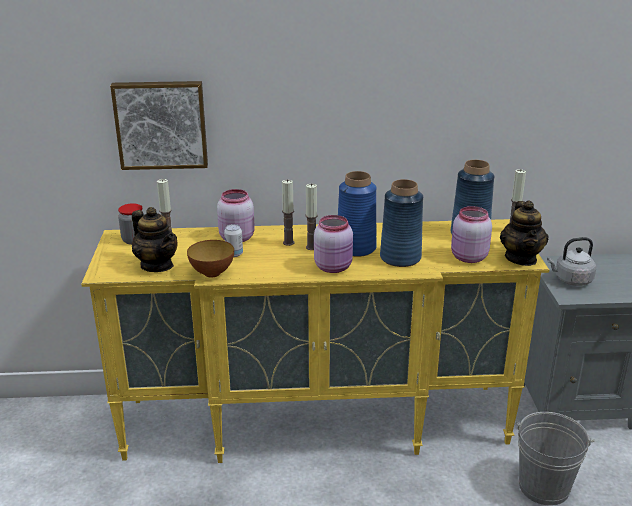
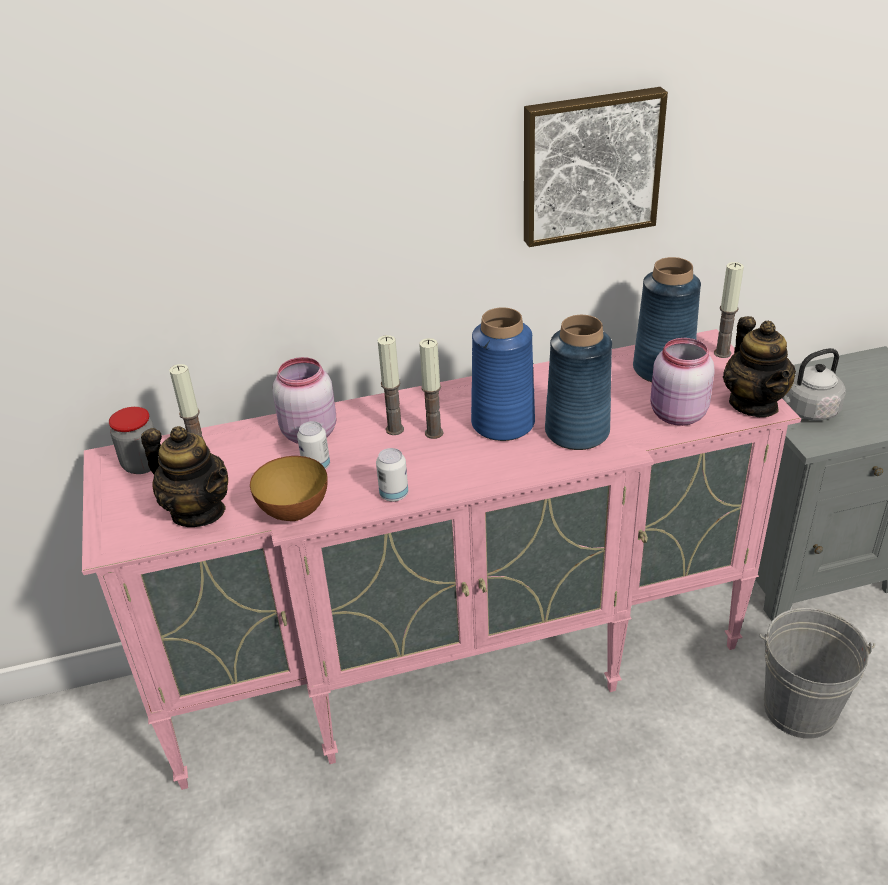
camera: 10 degrees left, 10 degrees up
(161, 124) = (156, 270): picture -> picture (589, 165)
(274, 273) = (394, 494): none -> can
(316, 423) = (455, 667): yellow cabinet -> pink cabinet
(334, 267) = (483, 467): pink jar -> none

